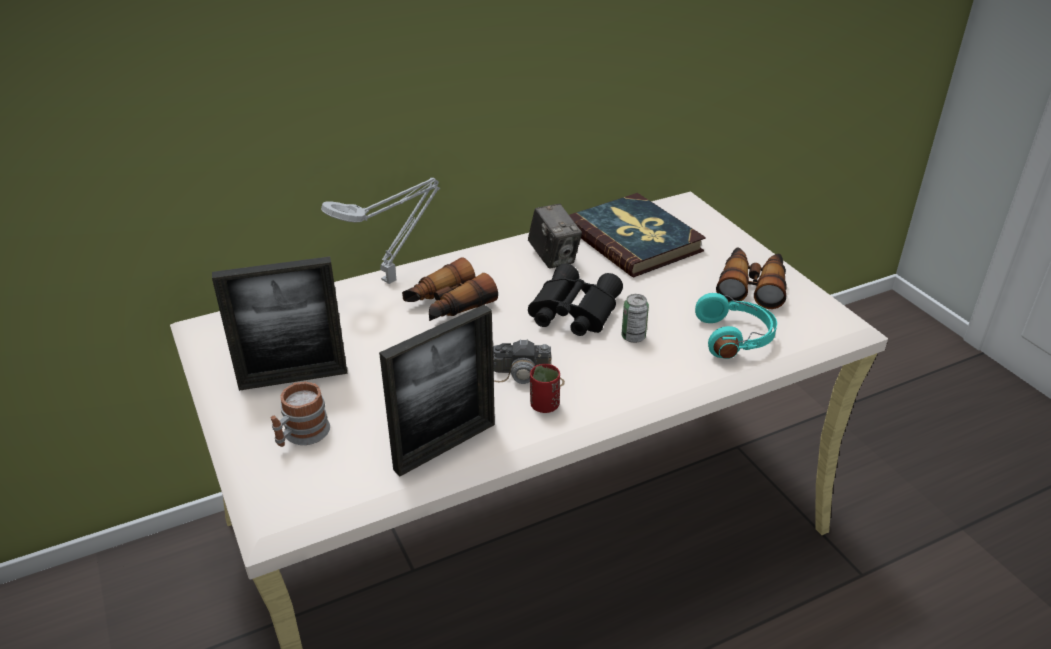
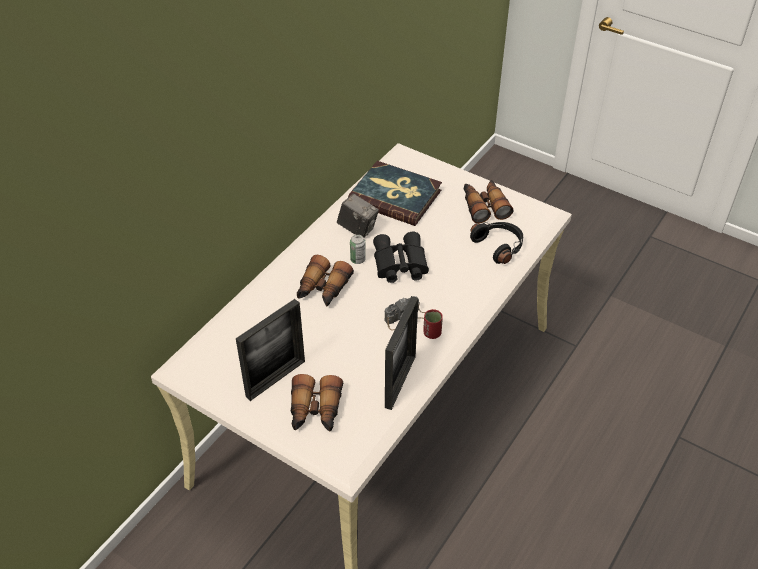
camera: 30 degrees left, 10 degrees up
(301, 435) = (315, 411): mug -> binoculars
(392, 279) = (271, 284): grey table lamp -> none
(633, 337) = (445, 268): can -> can (357, 259)
(735, 337) = (499, 246): turquoise headphones -> black headphones

